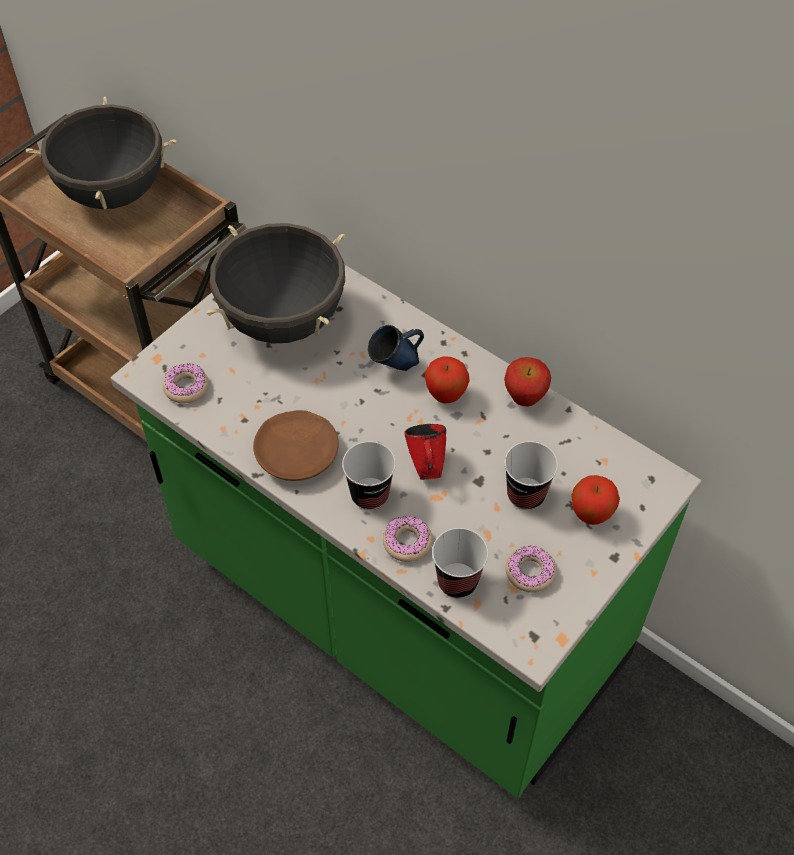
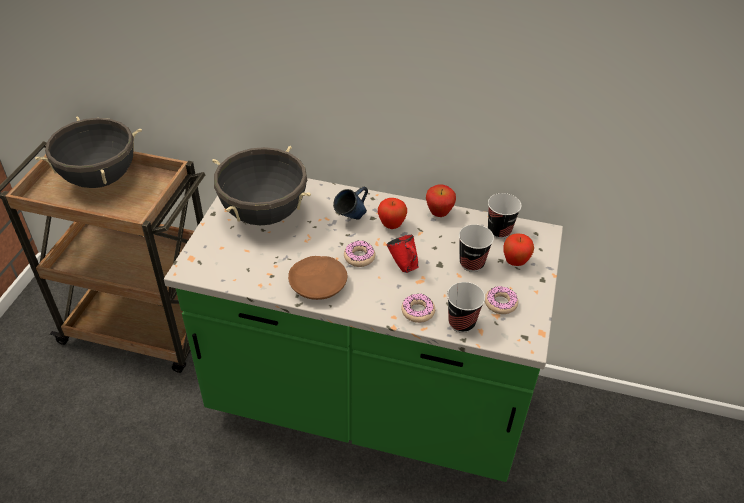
camera: 25 degrees left, 10 degrees down
(186, 387) = (221, 269): donut -> donut (359, 257)
(370, 495) = (378, 293): cup -> cup (499, 231)

